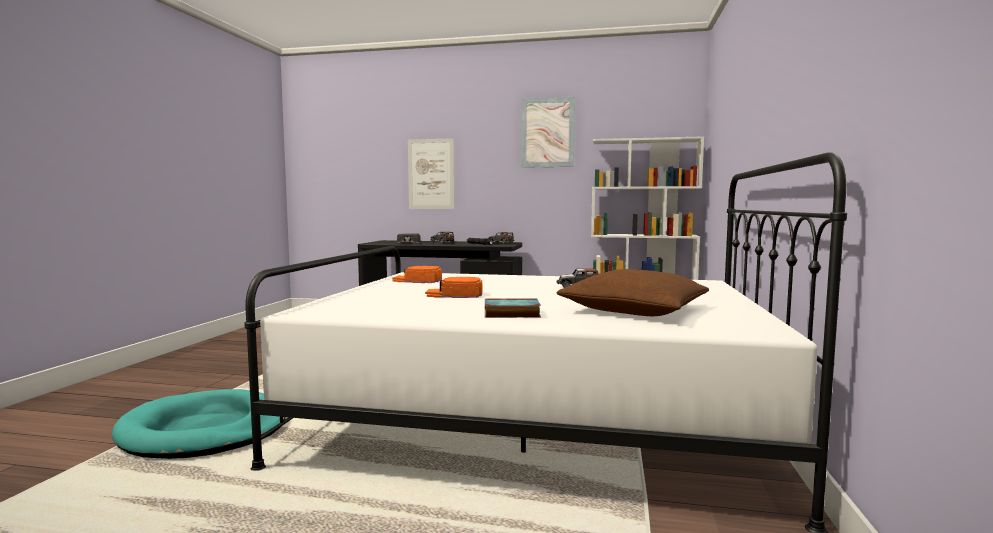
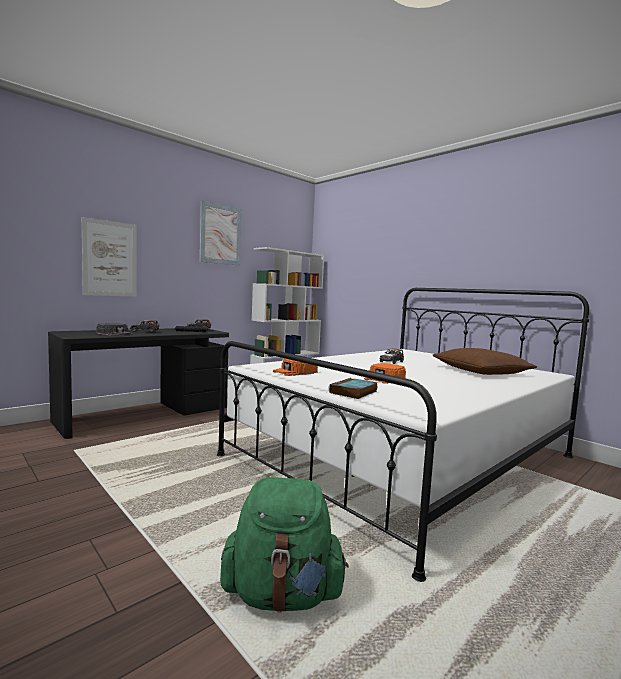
camera: 55 degrees left, 0 degrees up
(204, 431) = (282, 595): turquoise dog bed -> green backpack
(510, 313) = (474, 385): book -> book (353, 392)

